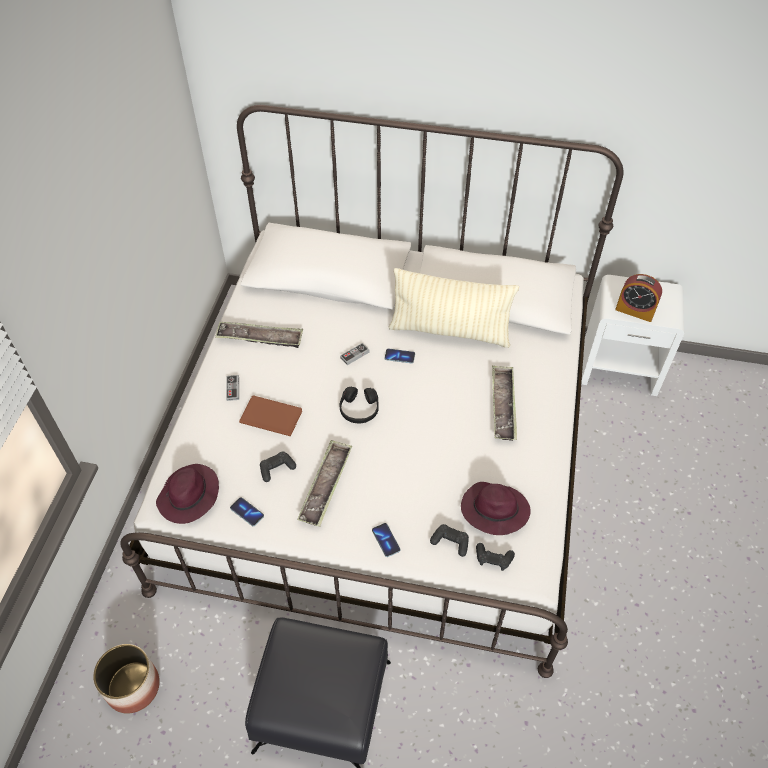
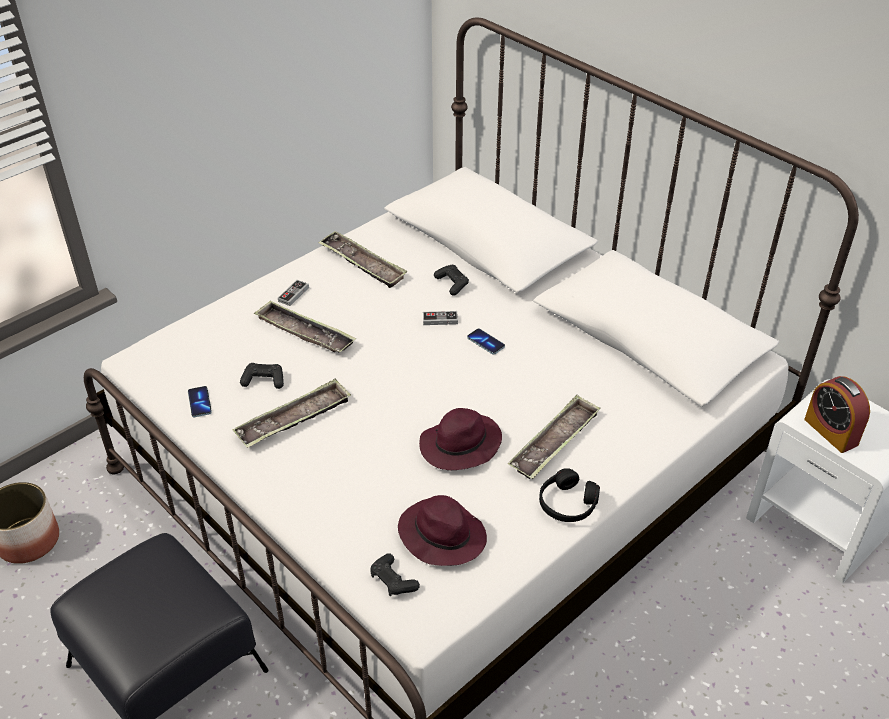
camera: 35 degrees right, 10 degrees down
(189, 497) = (164, 363): purple hat -> purple hat (459, 446)
(270, 415) = (304, 332): brown book -> tray
(359, 409) = (395, 369): black headphones -> black headphones (567, 504)
(386, 540) = (301, 499): phone -> none
(450, 331) = (565, 344): beige pillow -> none
(450, 542) = (364, 538): black game controller -> black game controller (452, 284)

